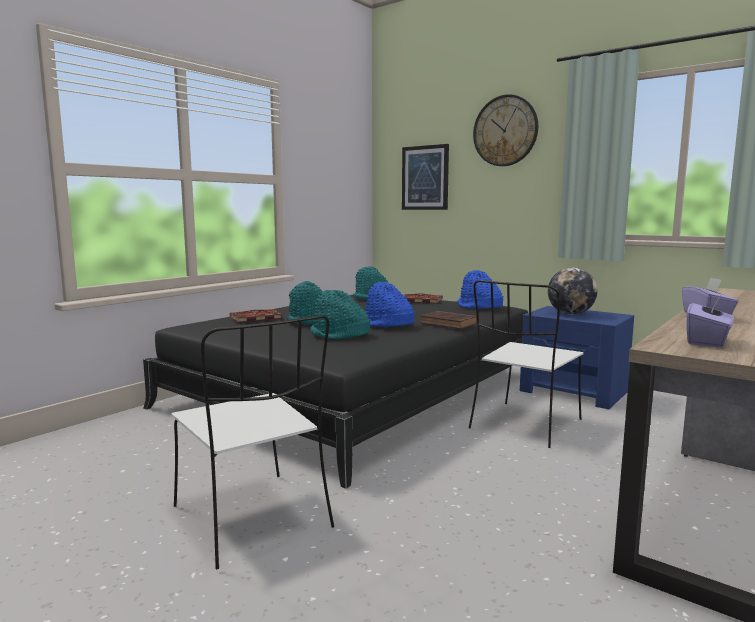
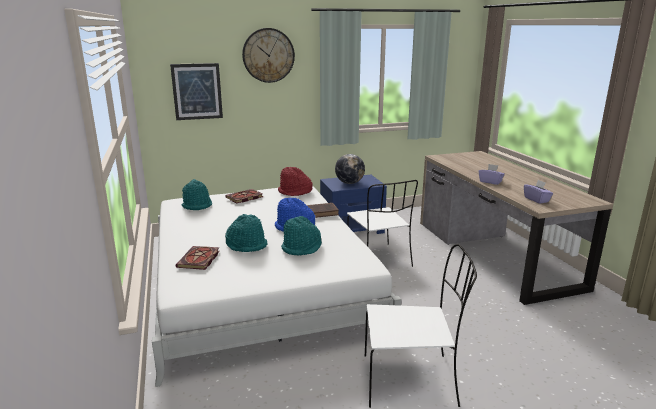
camera: 55 degrees left, 10 degrees up
(358, 390) = (259, 282): black bed -> white bed
(479, 307) = (295, 192): blue hat -> red hat

